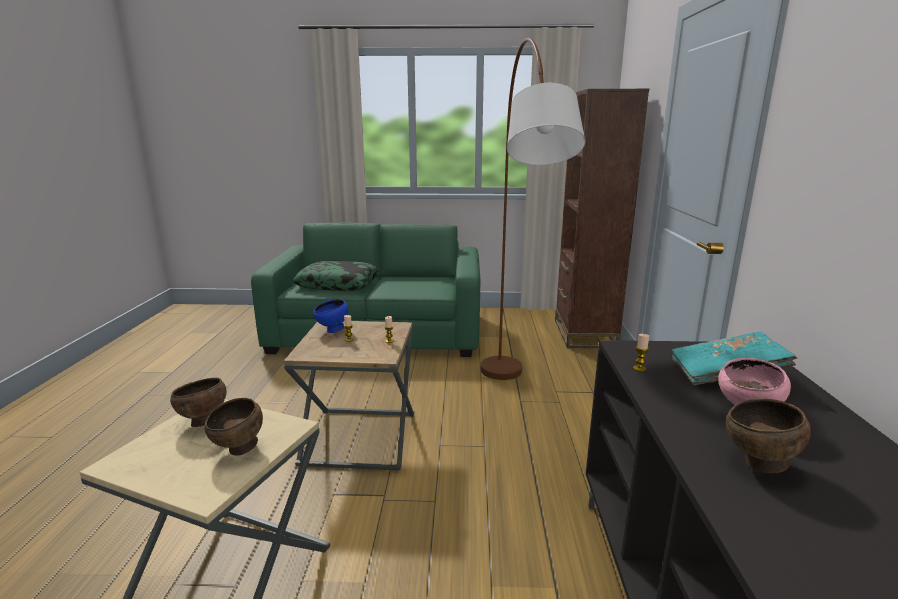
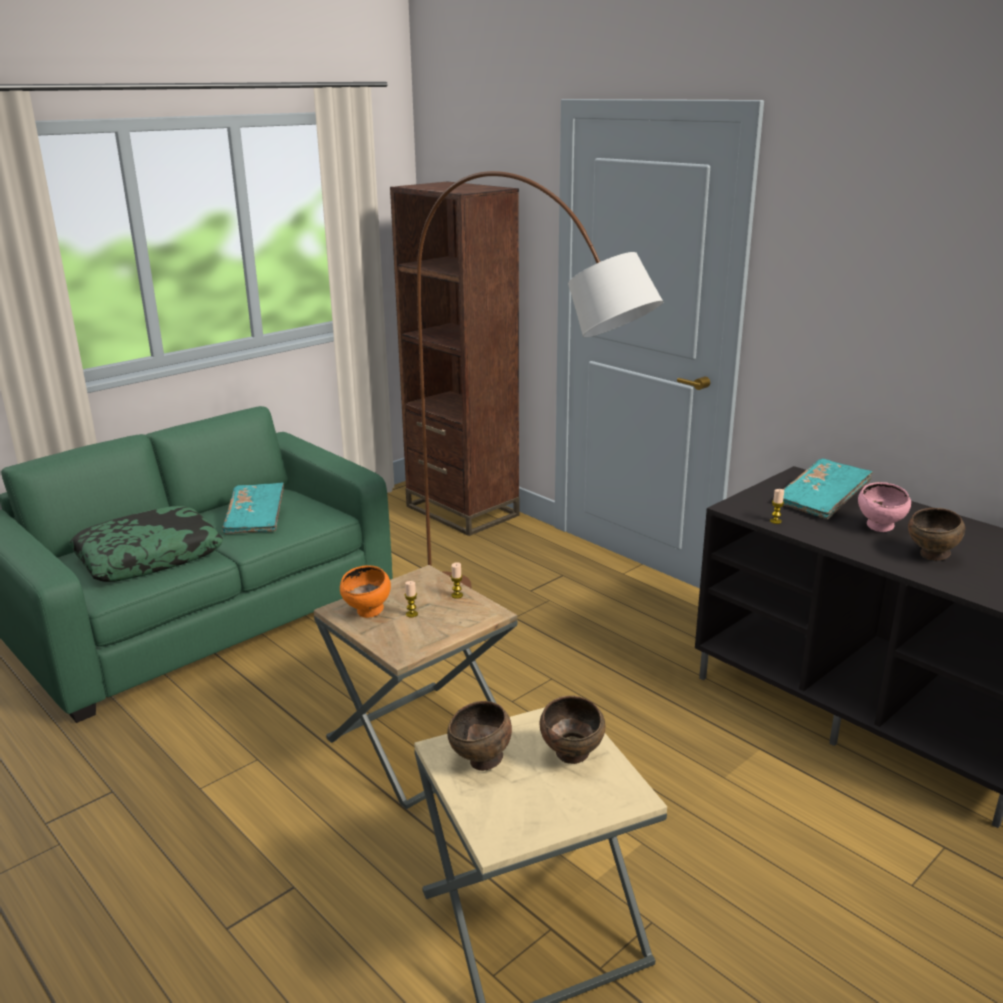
camera: 45 degrees left, 5 degrees up
(333, 331) = (368, 613): blue bowl -> orange bowl
(406, 284) = (256, 520): none -> turquoise book

